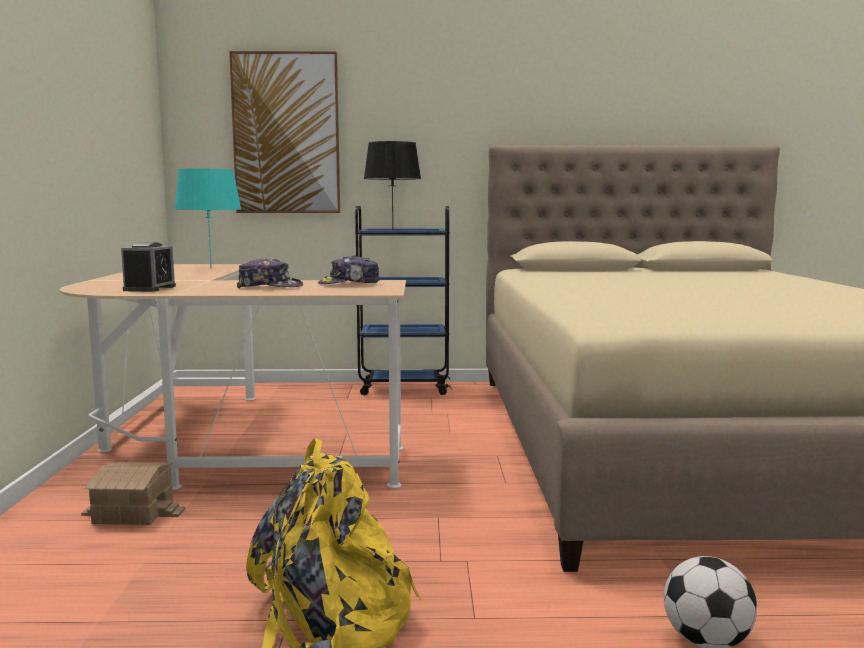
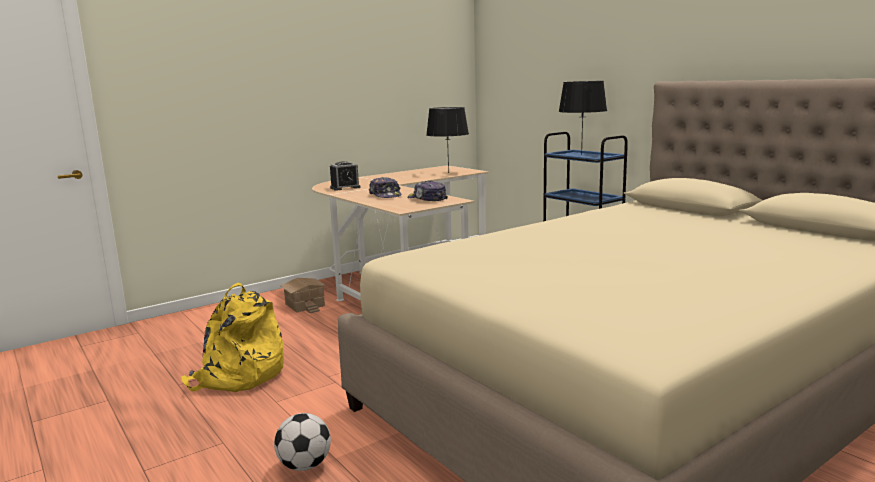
camera: 55 degrees right, 5 degrees up
(210, 268) = (448, 173): turquoise table lamp -> black table lamp
(286, 134) = (534, 73): picture -> none

